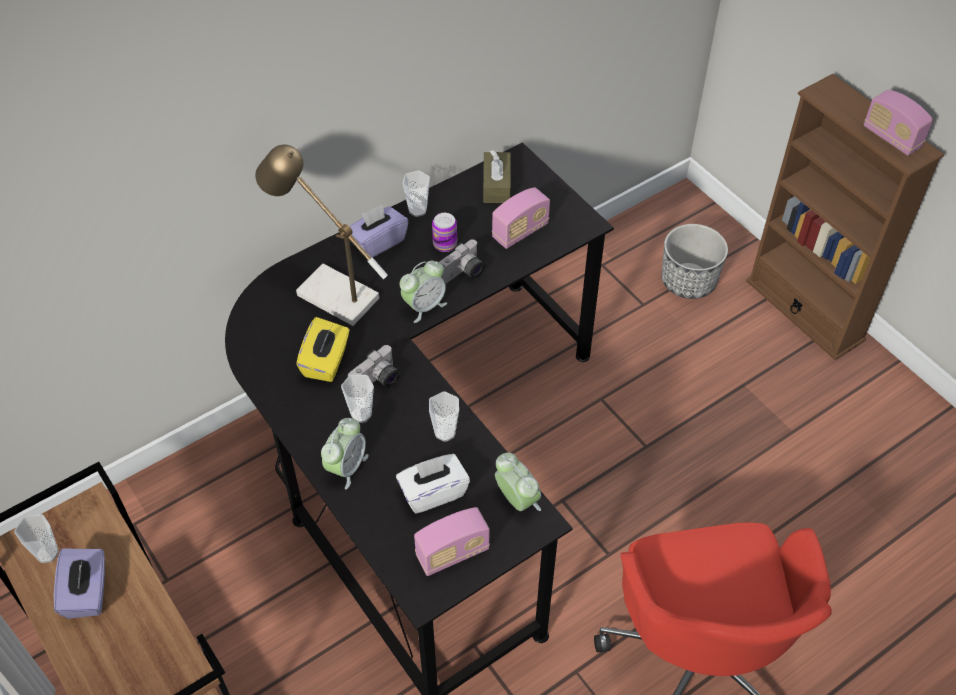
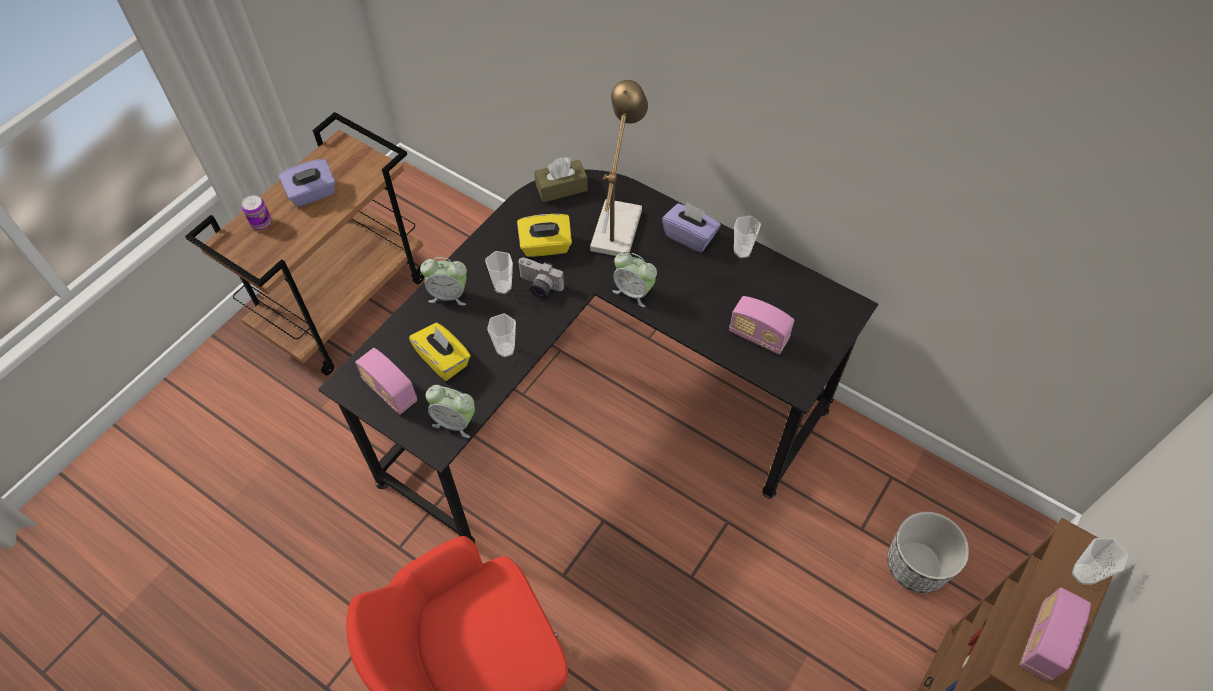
camera: 70 degrees right, 5 degrees up
(47, 553) = (337, 161): cup -> cup (1083, 574)
(433, 492) = (443, 360): white tissue box -> yellow tissue box
(445, 244) = (712, 284): can -> can (261, 223)
(463, 274) = (683, 308): camera -> none
(496, 185) = (807, 300): brown tissue box -> brown tissue box (561, 188)
(517, 500) = (455, 422): alarm clock -> alarm clock turned 75 degrees clockwise

